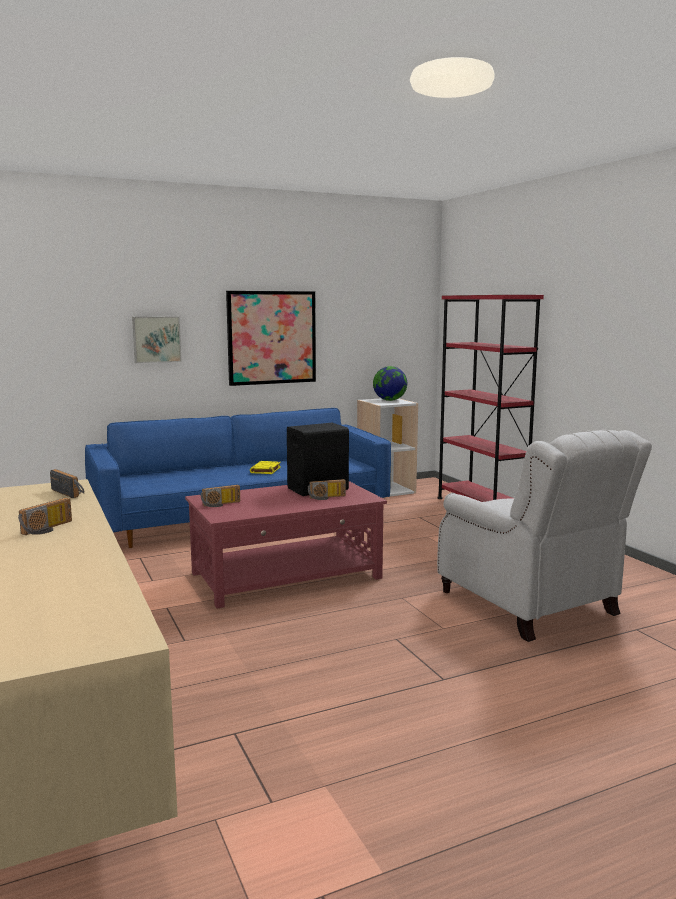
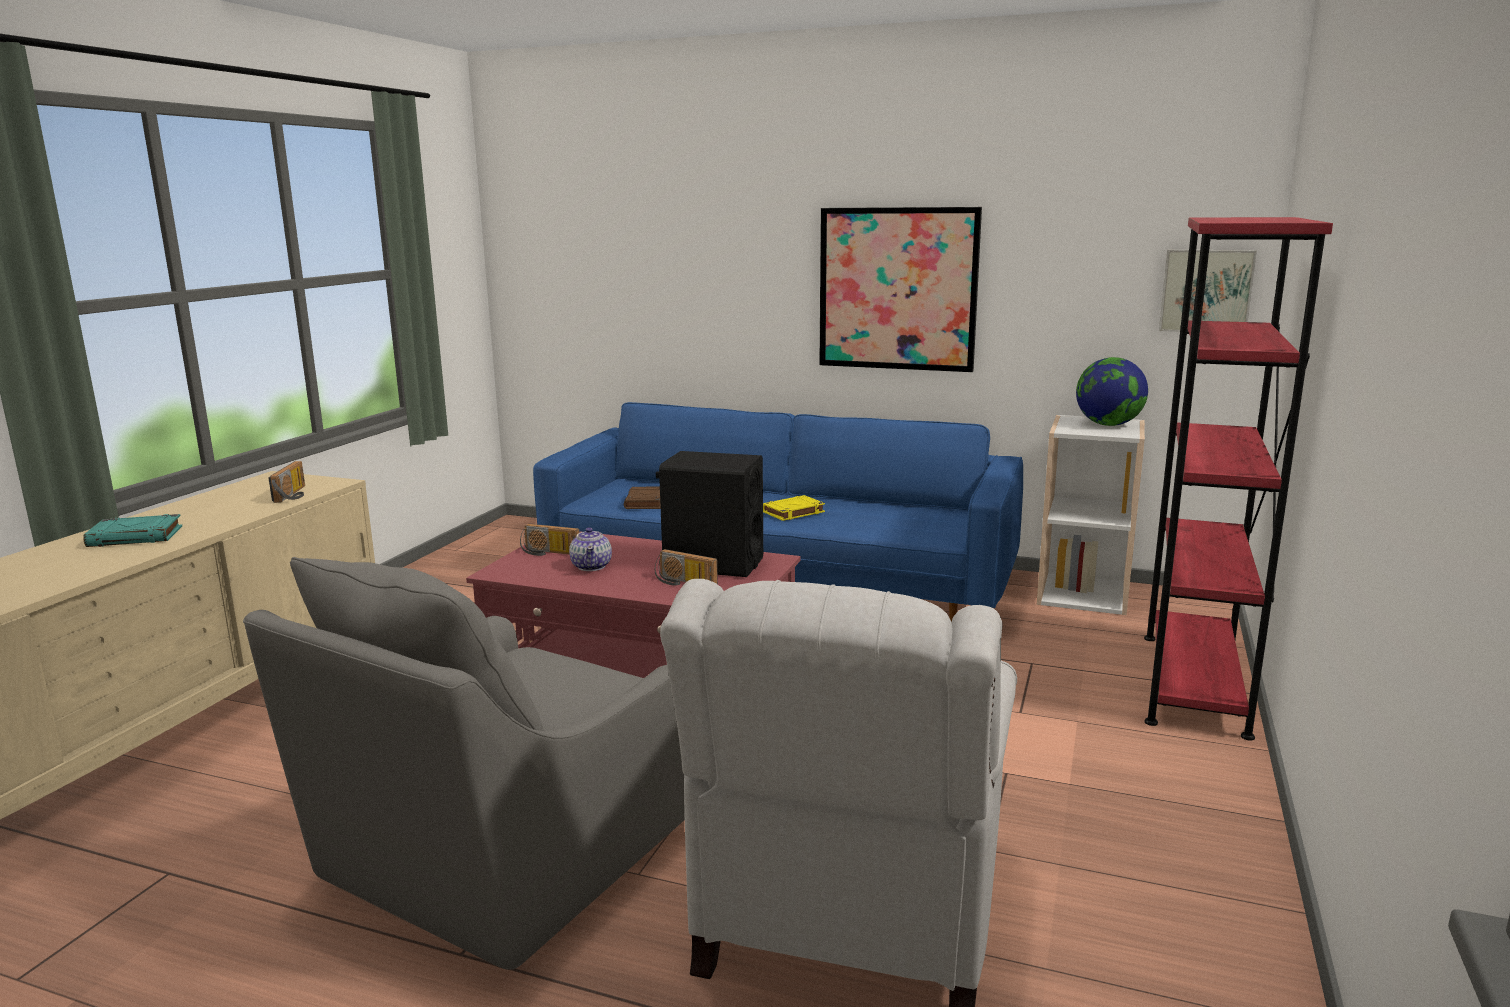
camera: 45 degrees right, 5 degrees up
(48, 529) = (136, 537): radio -> turquoise book
(156, 339) = (715, 284): picture -> picture (1206, 291)
(172, 482) = (645, 502): none -> brown book
(263, 503) = (592, 566): none -> teapot
(379, 649) = (500, 856): none -> grey armchair

